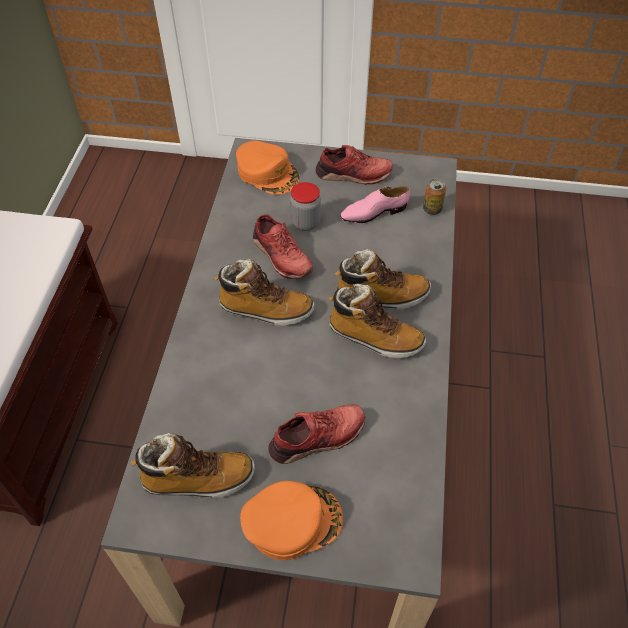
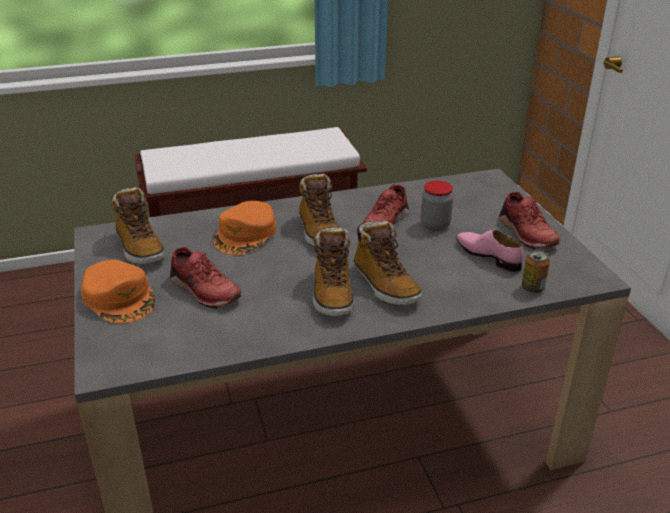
camera: 65 degrees right, 20 degrees down
(268, 173) = (475, 192): orange cap -> orange cap (246, 234)

